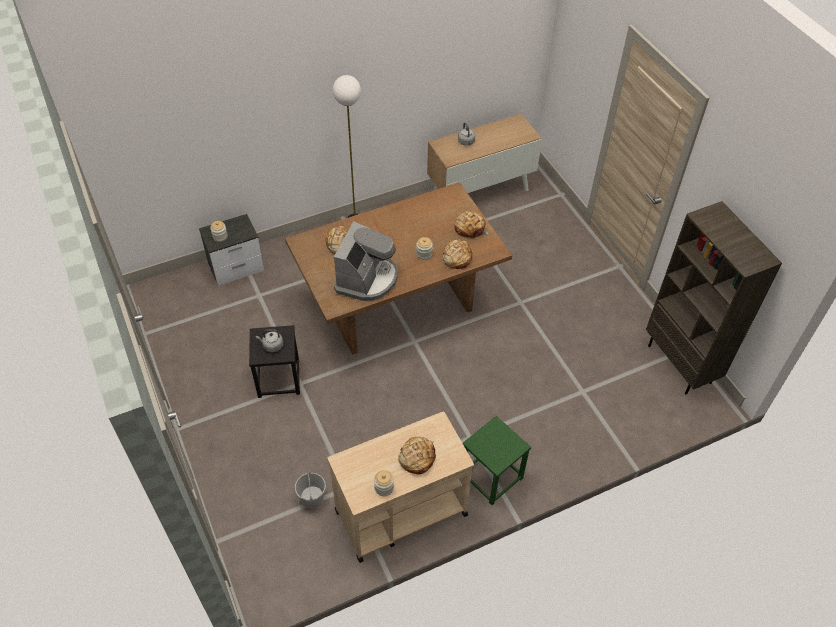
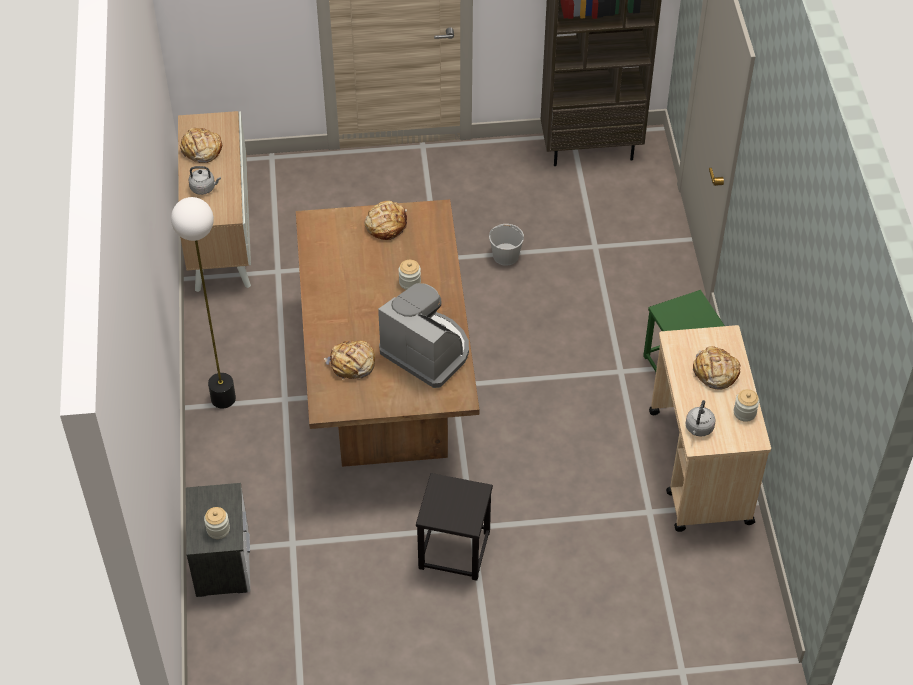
camera: 70 degrees left, 0 degrees up
(272, 346) = (457, 504): grey kettle -> grey kettle (698, 429)
(312, 498) = (652, 552): white bucket -> white bucket (506, 255)
(456, 258) = (431, 252): bread -> bread (201, 150)

